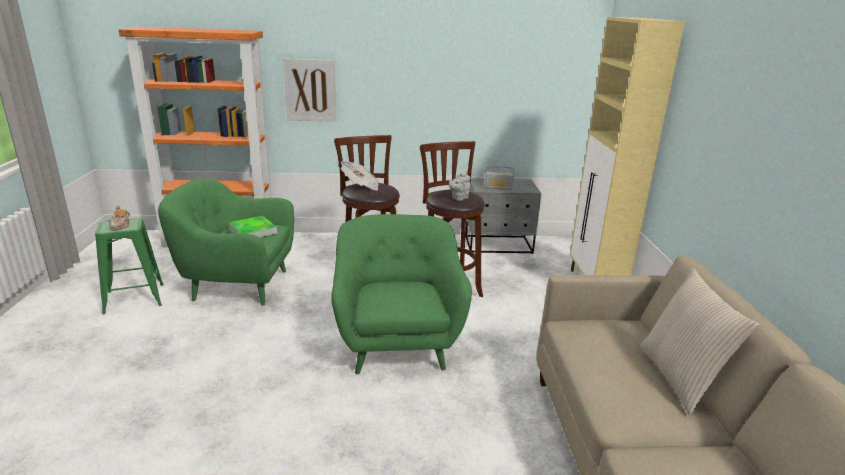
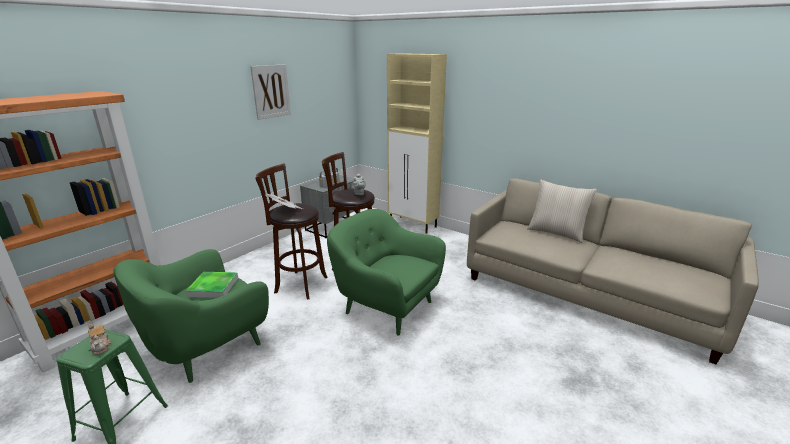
camera: 50 degrees left, 0 degrees up
(310, 90) = (161, 144): picture -> picture (271, 91)

